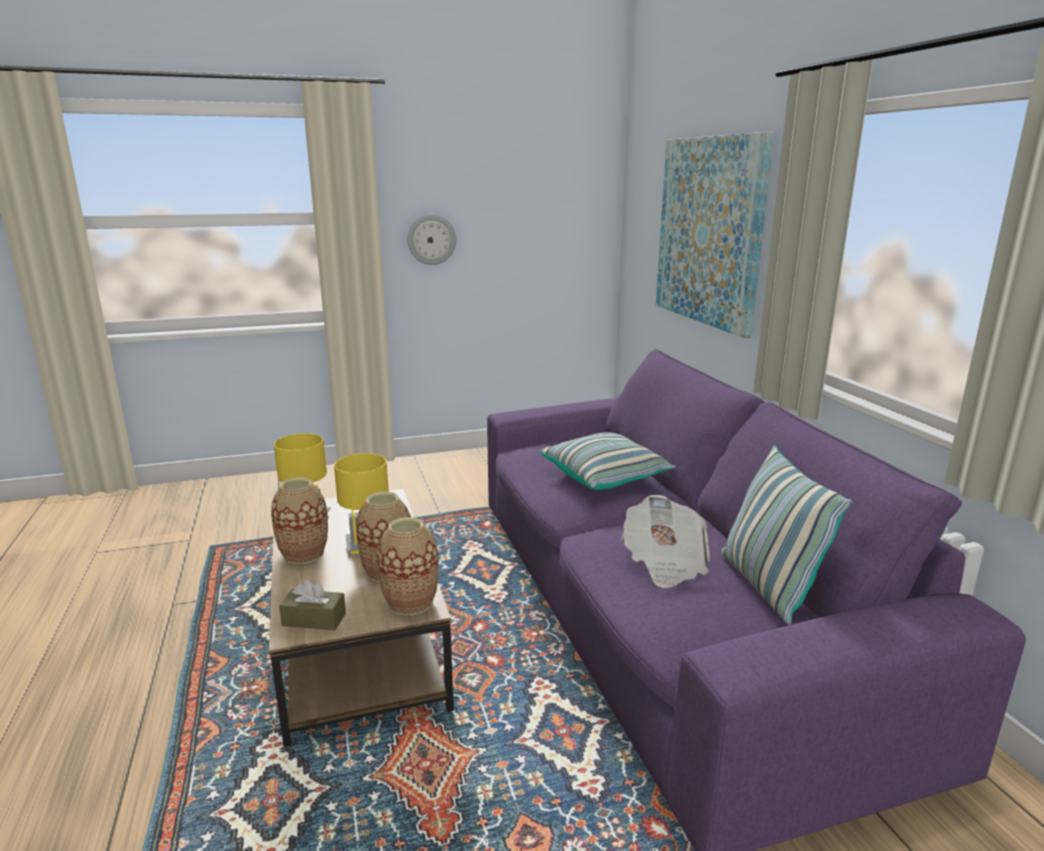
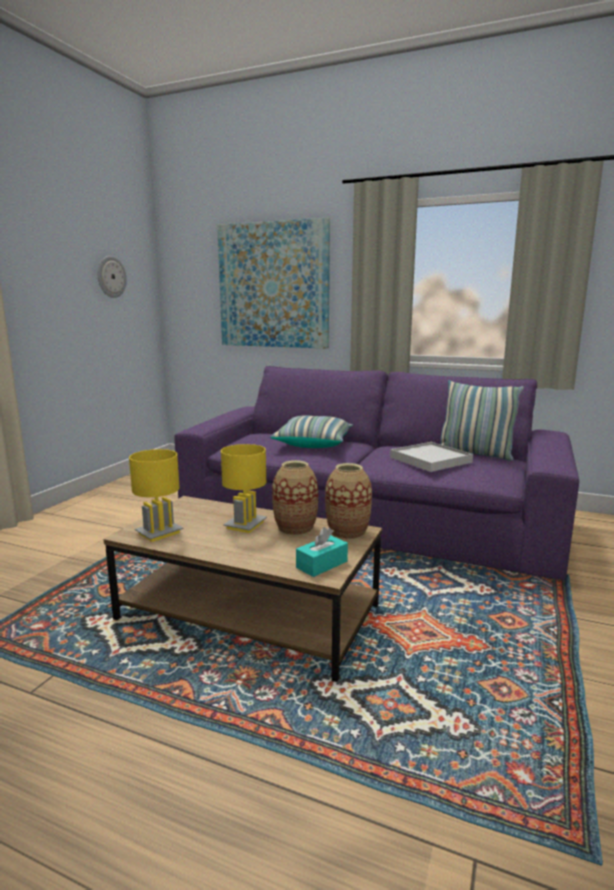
camera: 50 degrees left, 5 degrees down
(304, 554) = (217, 547): vase -> none
(314, 619) = (322, 564): brown tissue box -> turquoise tissue box
(431, 239) = (35, 298): wall clock -> wall clock (111, 277)
(664, 563) = (430, 460): newspaper -> white tray

